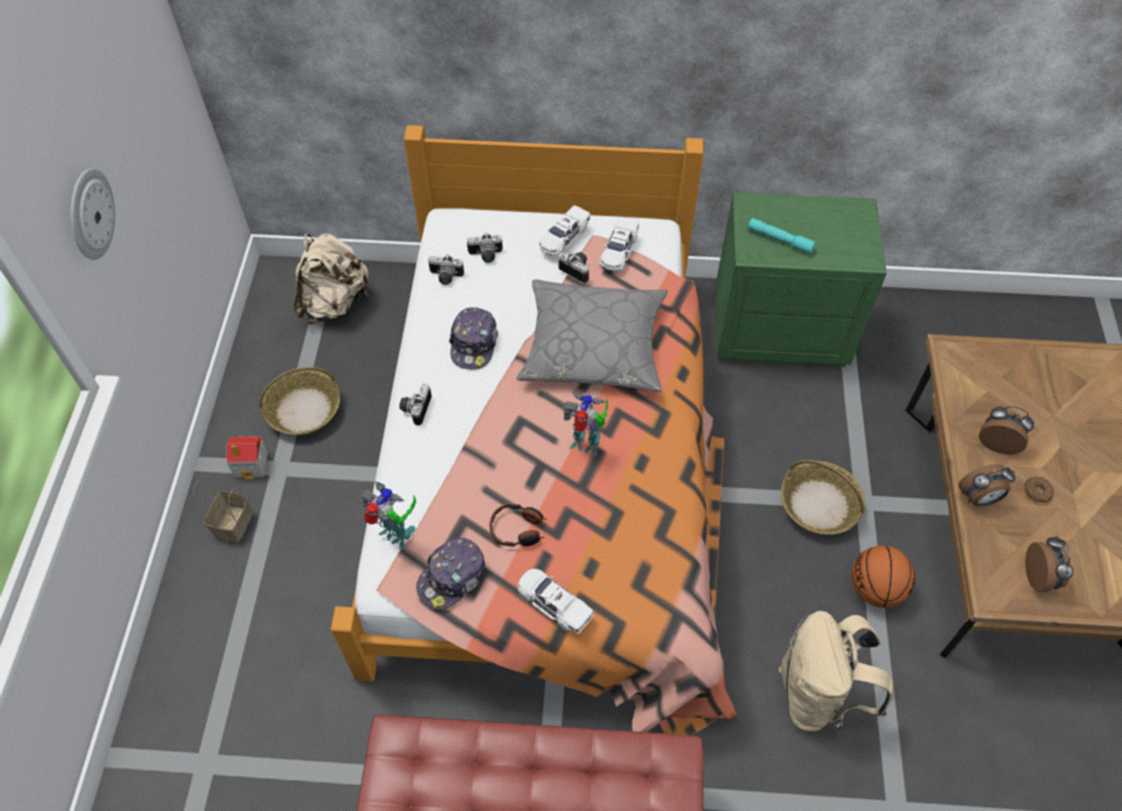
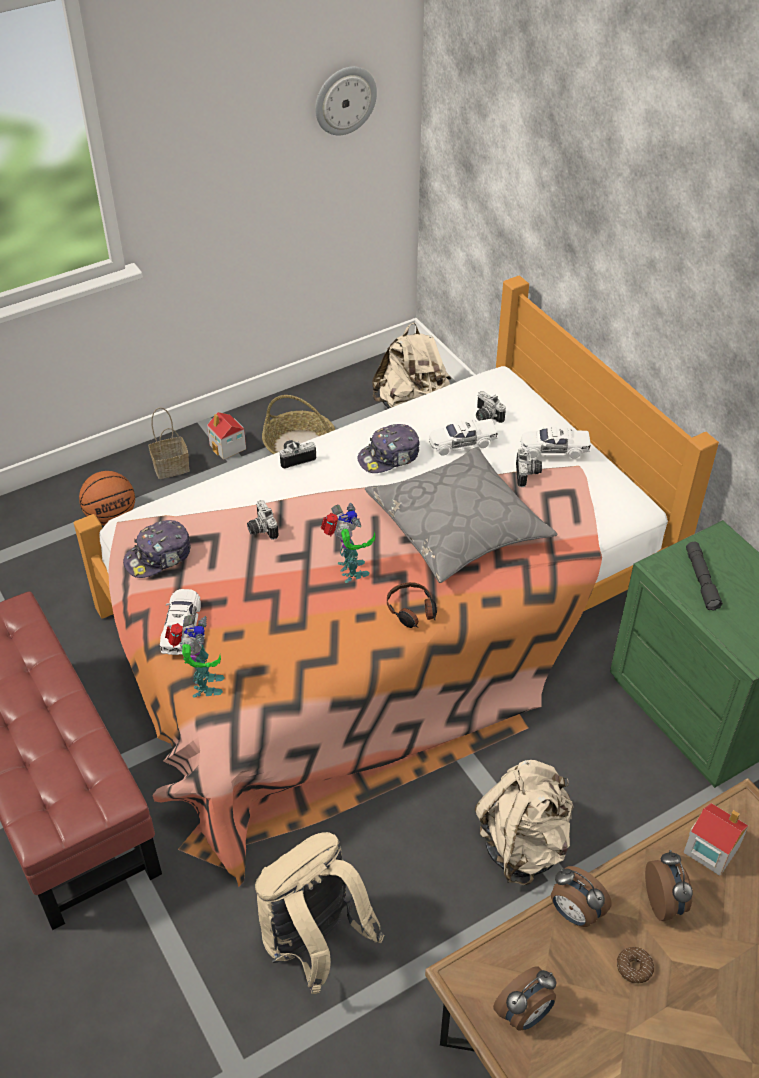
camera: 55 degrees right, 10 degrees down
(90, 214) = (204, 152): wall clock -> wall clock (344, 100)
(396, 536) = (170, 507): toy robot -> toy robot (203, 686)
(445, 277) = (438, 406): camera -> camera (260, 529)
(452, 578) = (159, 557): cap -> cap turned 45 degrees counterclockwise
(518, 529) = (233, 572): headphones -> headphones (412, 611)
(619, 251) = (578, 490): white toy car -> white toy car (462, 443)
(780, 240) = (701, 580): turquoise flashlight -> grey flashlight
(818, 505) = (524, 844): basket -> beige backpack
(875, 589) = (469, 941): basketball -> basketball (111, 517)
(971, 391) = (710, 849): none -> toy house

